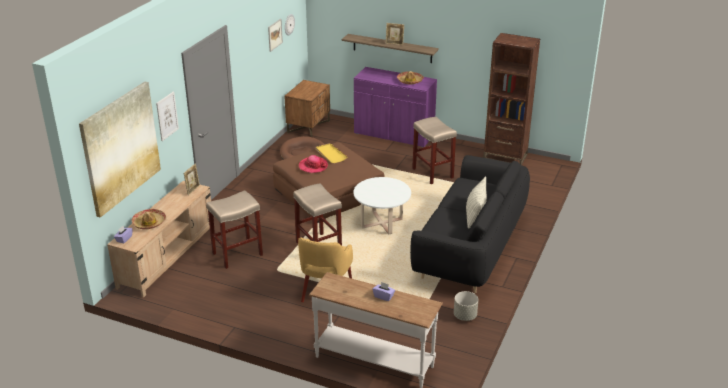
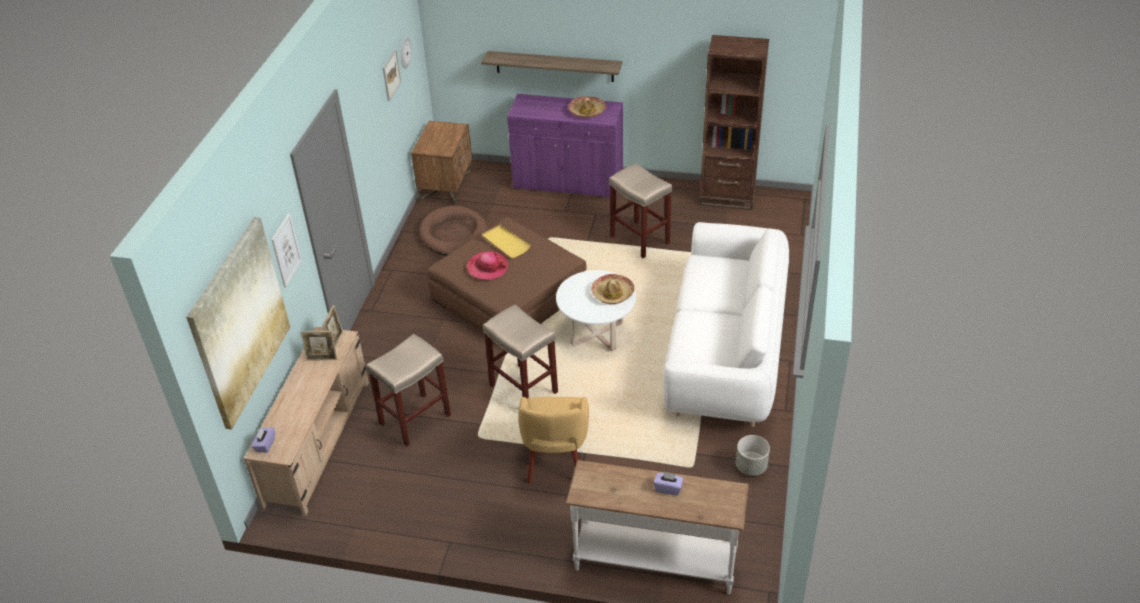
camera: 10 degrees left, 10 degrees up
(149, 223) = (292, 410): hat -> hat (612, 293)
(394, 44) = (559, 61): picture frame -> picture frame (322, 359)
(470, 247) = (725, 353): black sofa -> white sofa
(475, 214) = (733, 315): pillow -> none

